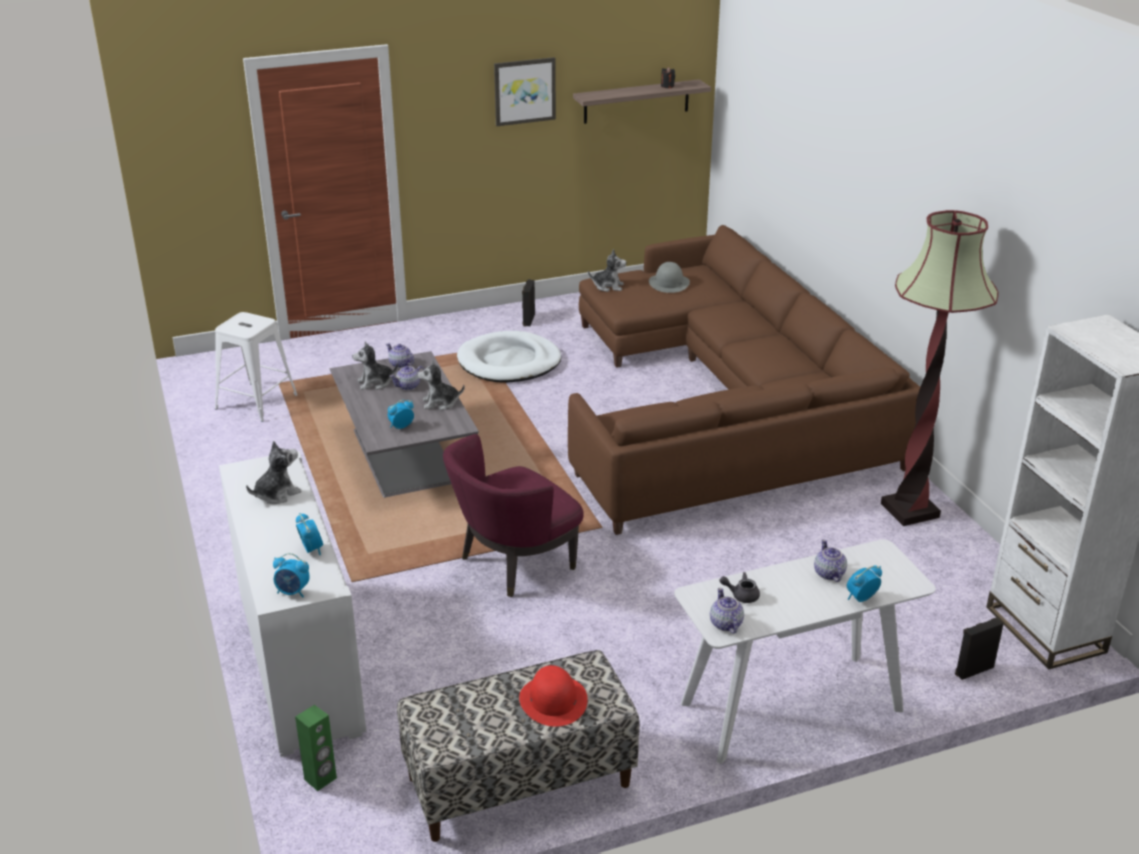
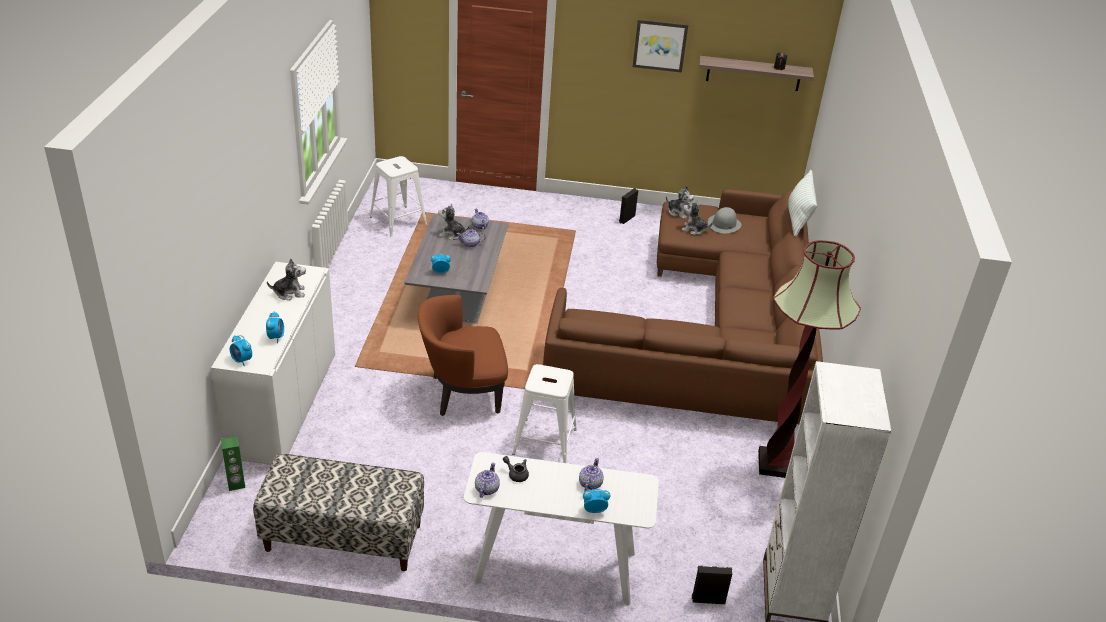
camera: 25 degrees right, 5 degrees up
(440, 403) = (480, 263): plush toy -> plush toy (694, 229)
(509, 362) = (585, 247): white dog bed -> none
(513, 564) = (462, 394): purple armchair -> brown armchair
(553, 700) = (363, 493): red hat -> none
(655, 579) = (545, 441): none -> white stool
(757, 249) = (798, 218): none -> pillow

